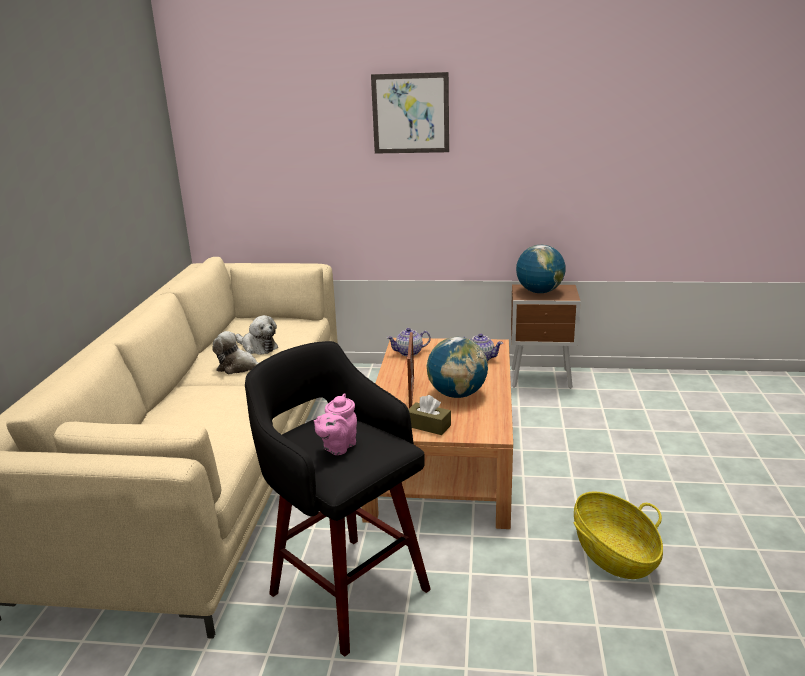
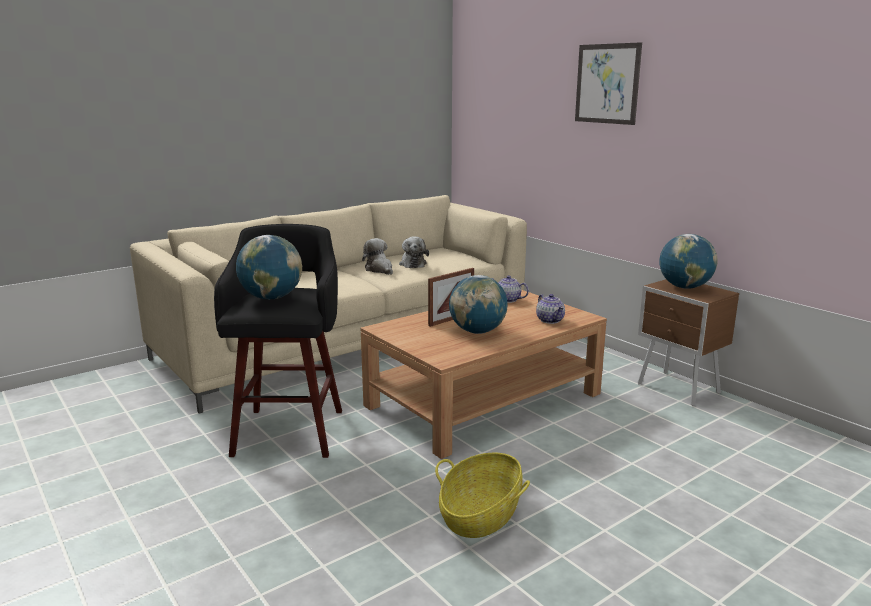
camera: 45 degrees right, 5 degrees down
(337, 447) = (271, 298): pink teapot -> globe
(428, 426) = (415, 338): brown tissue box -> none

